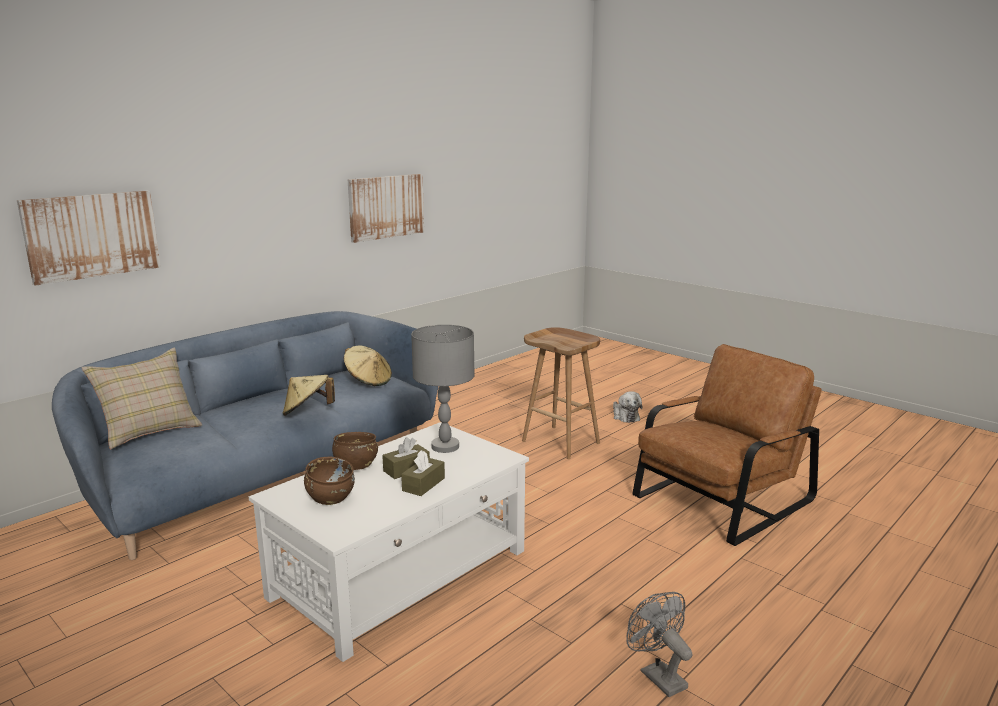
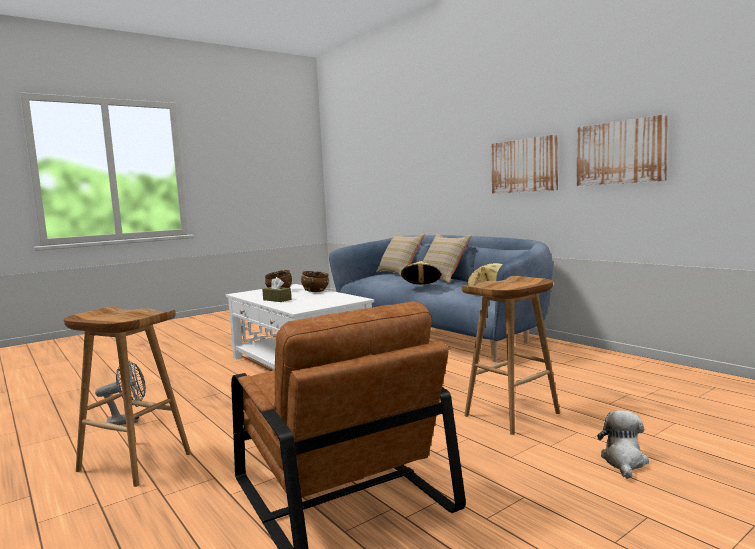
camera: 100 degrees right, 10 degrees down
(92, 235) = (429, 169): picture -> picture (524, 165)
(252, 400) = (442, 278): none -> beige pillow
(406, 469) = (300, 297): brown tissue box -> none
(444, 446) = (327, 300): grey table lamp -> none
(625, 416) = (624, 461): plush toy -> plush toy turned 120 degrees clockwise
(750, 619) = (133, 462): none -> brown stool

